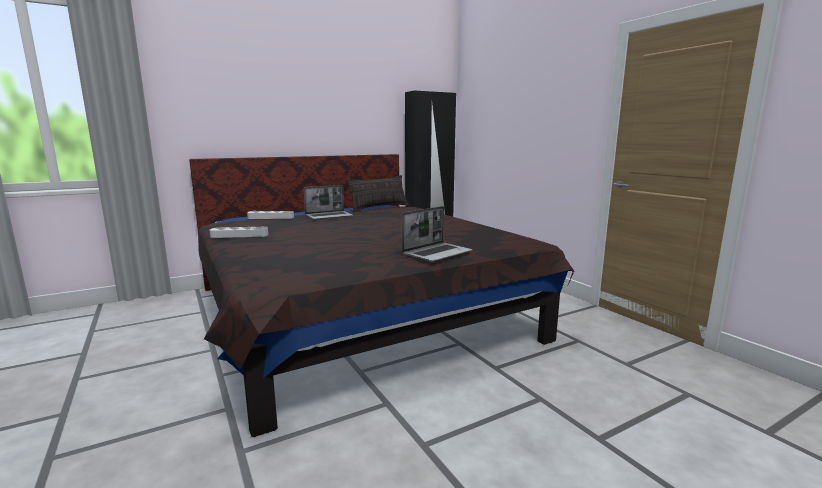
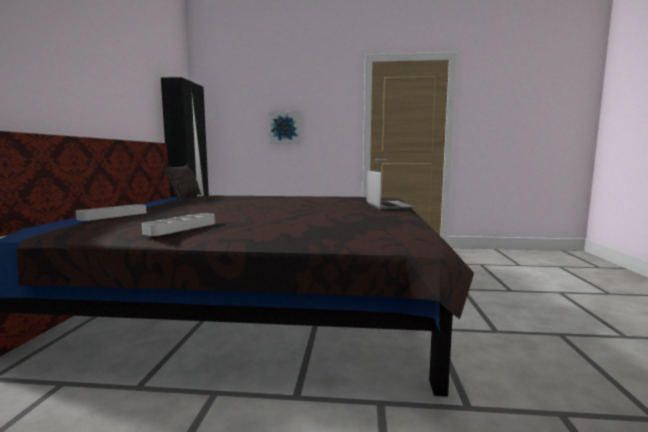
camera: 55 degrees left, 5 degrees down
(329, 216) = (181, 206): laptop -> none
(524, 134) = (285, 127): none -> picture

